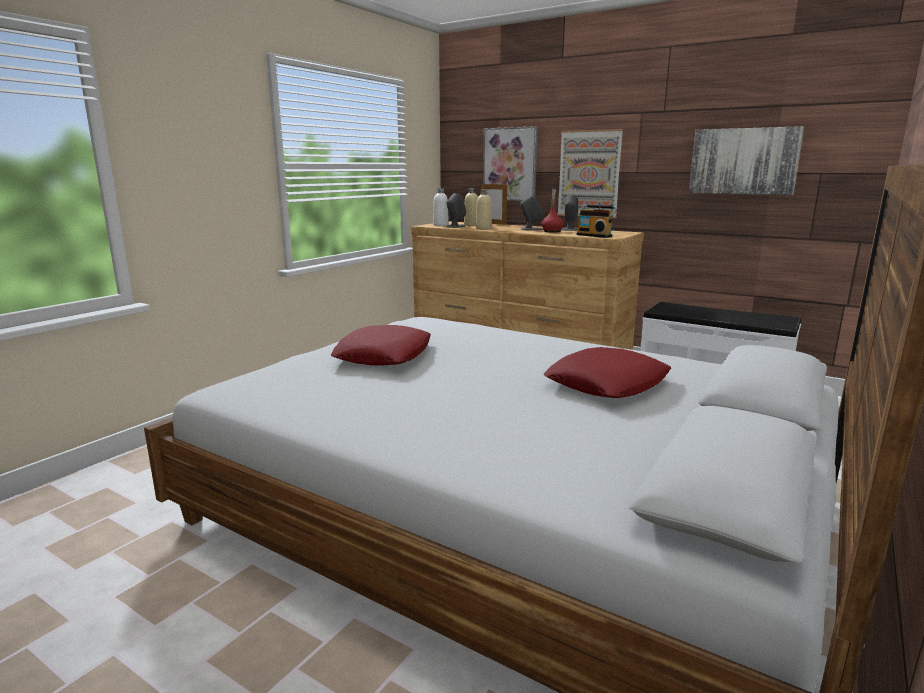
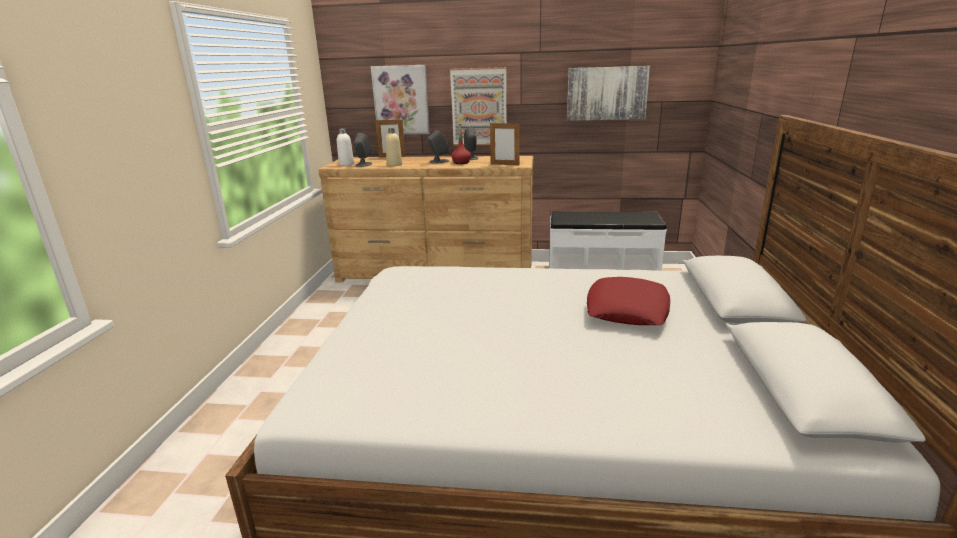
camera: 25 degrees left, 5 degrees up
(384, 355) = (419, 322): red pillow -> none
(471, 225) = (374, 160): beige bottle -> none
(595, 235) = (505, 164): radio -> picture frame

